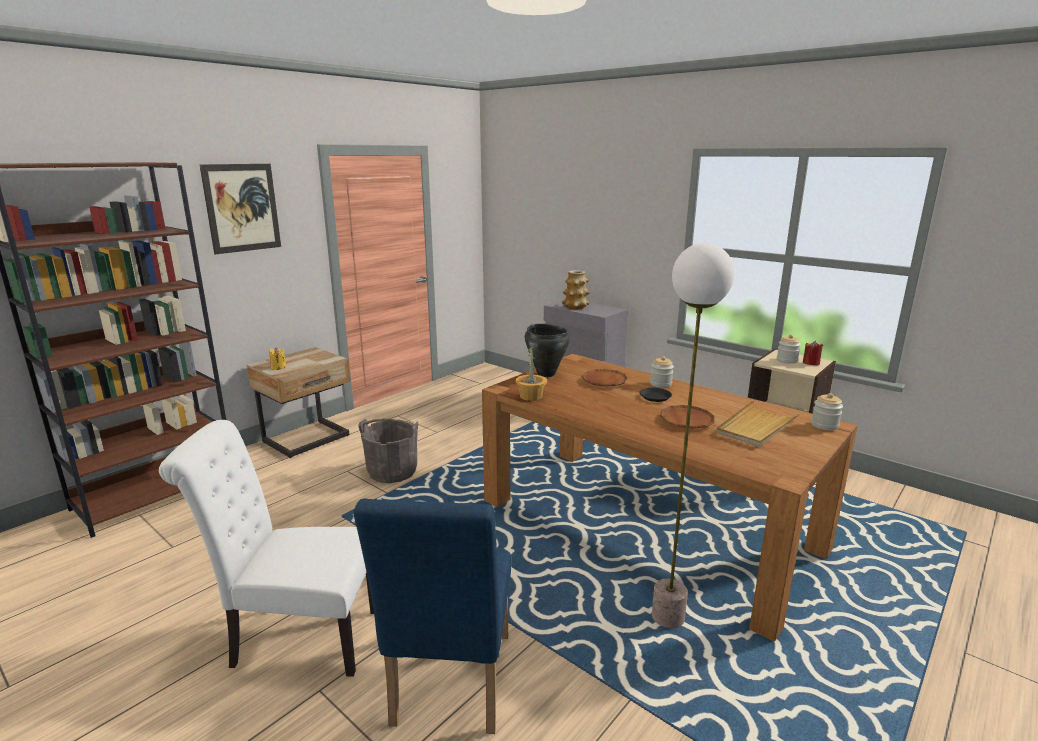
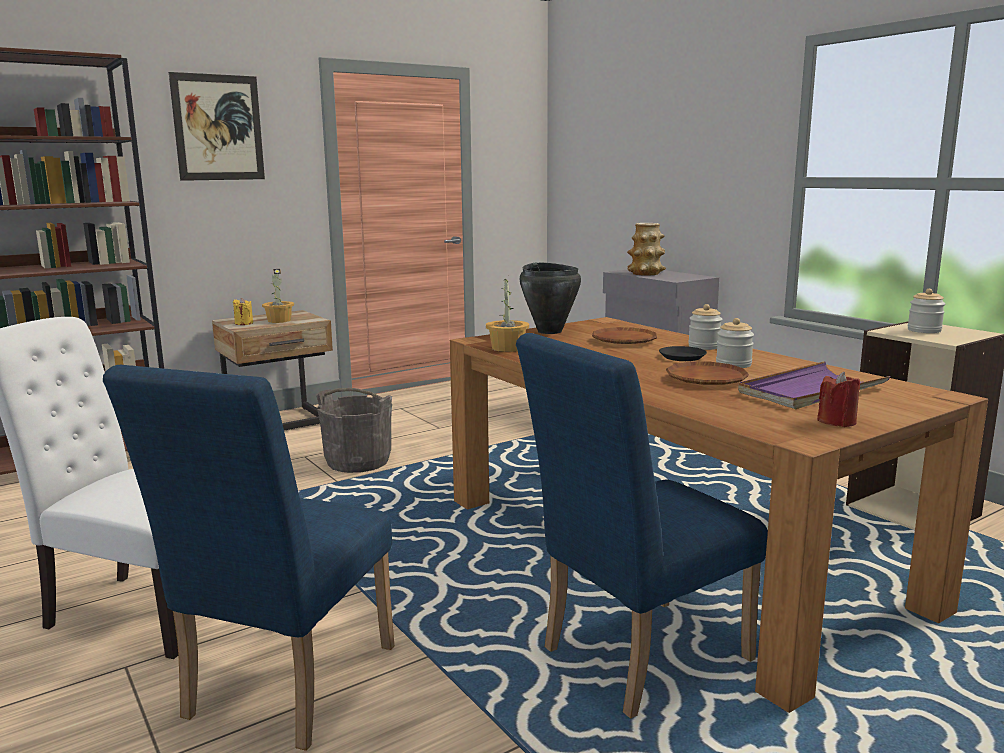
camera: 15 degrees right, 5 degrees down
(306, 362) = (279, 320): none -> potted plant
(667, 617) = (633, 659): floor lamp -> blue chair
(756, 427) = (811, 391): beige tray -> purple tray
(811, 363) = (963, 334): red candle -> red candle (837, 422)
(824, 425) = (928, 395): jar -> jar (733, 364)

